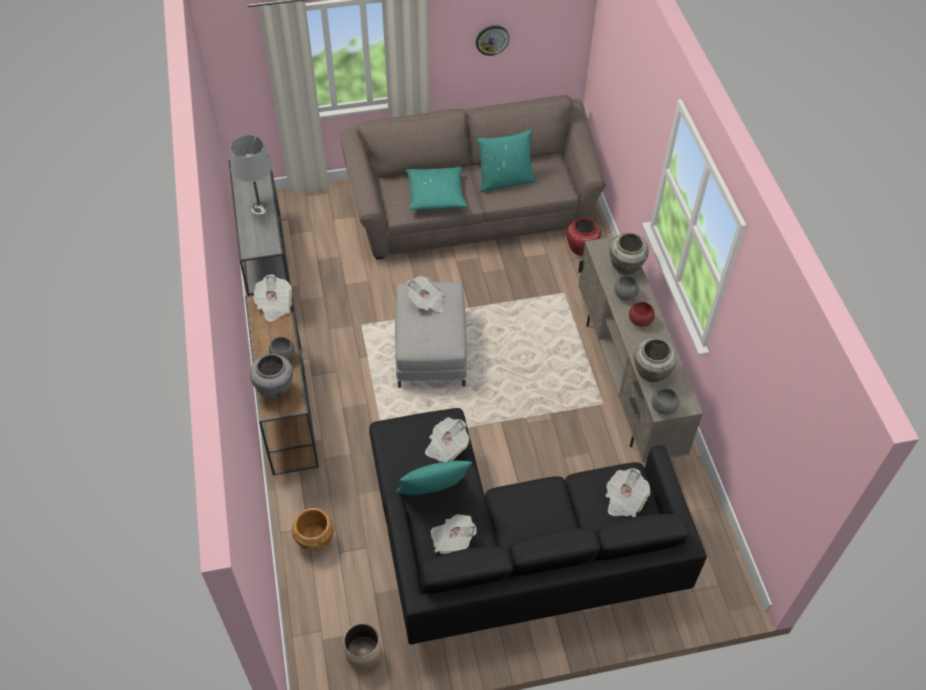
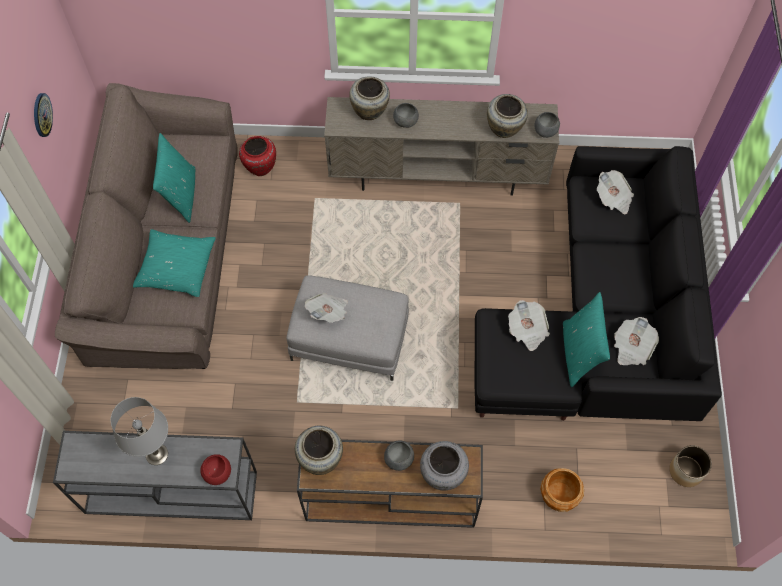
camera: 75 degrees left, 10 degrees up
(274, 305) = (321, 458): newspaper -> beige vase
(640, 320) = (440, 119): red bowl -> red bowl (217, 473)

